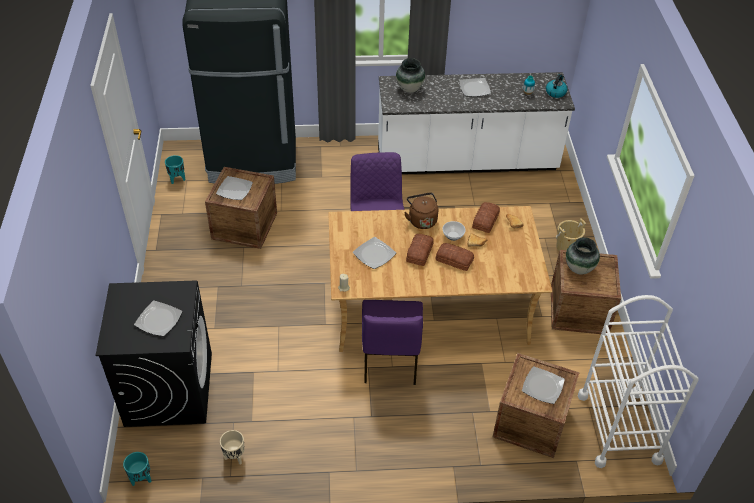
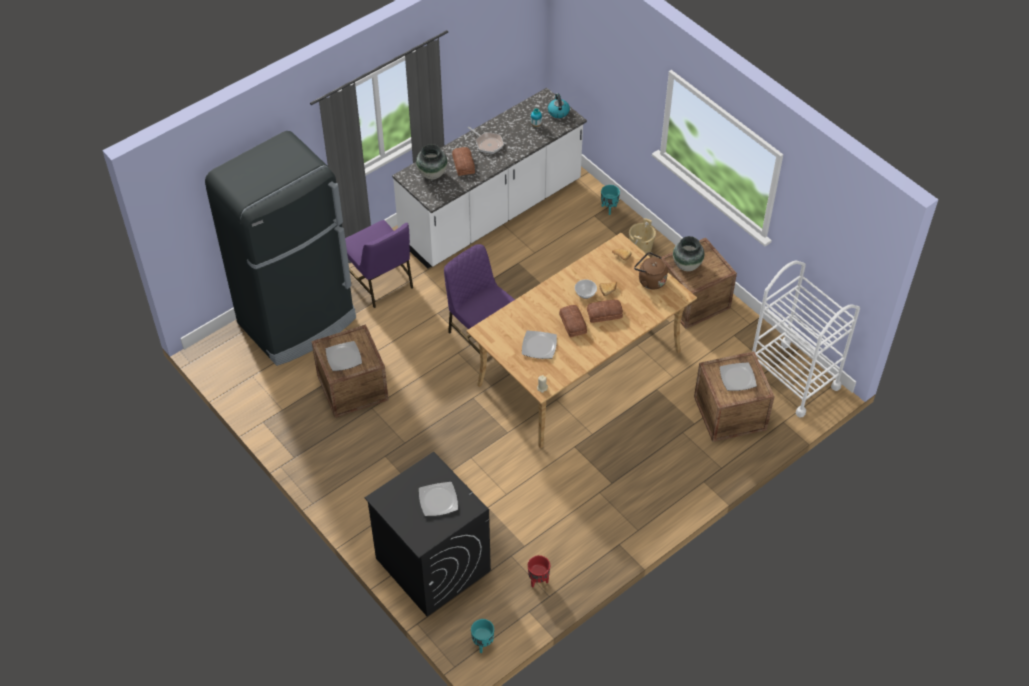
camera: 35 degrees left, 5 degrees up
(177, 179) = (242, 379): turquoise planter -> turquoise planter (608, 208)
(234, 457) = (538, 580): beige planter -> red planter
(390, 360) = (586, 430): purple chair -> purple chair (380, 281)
(421, 220) = (548, 294): brown kettle -> brown kettle (650, 280)
(474, 88) = (487, 144): plate -> frying pan
(486, 220) = (599, 265): bread -> bread (464, 164)

